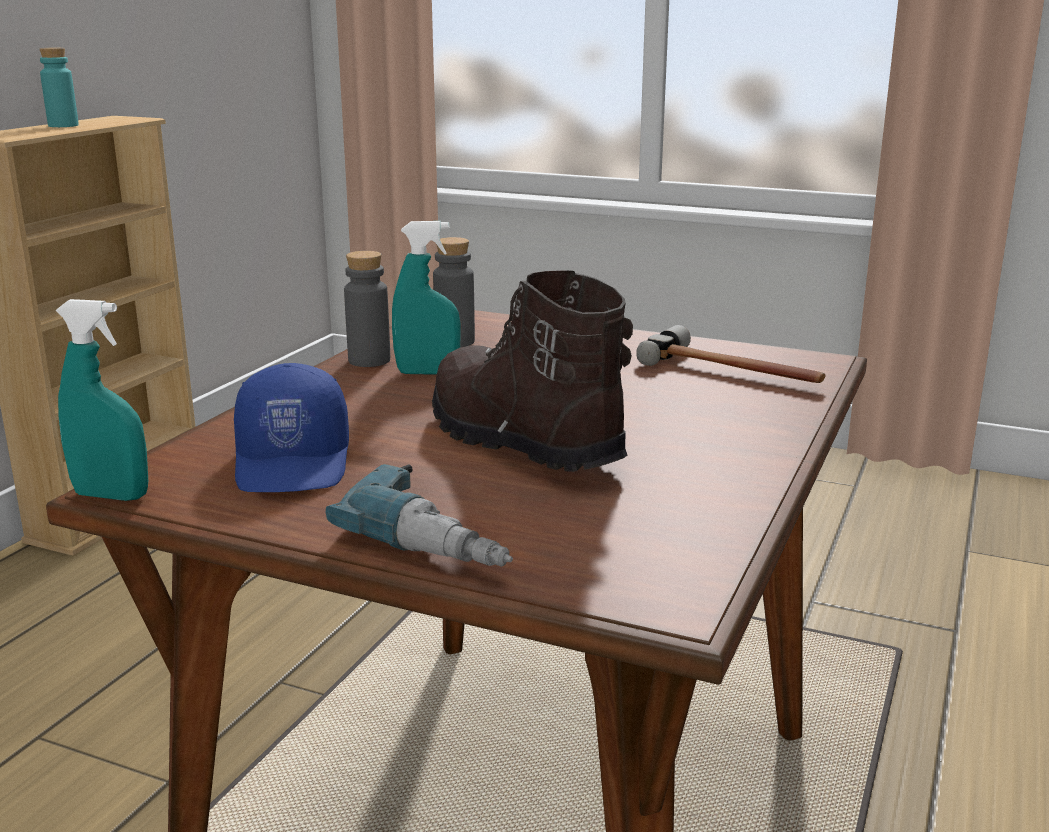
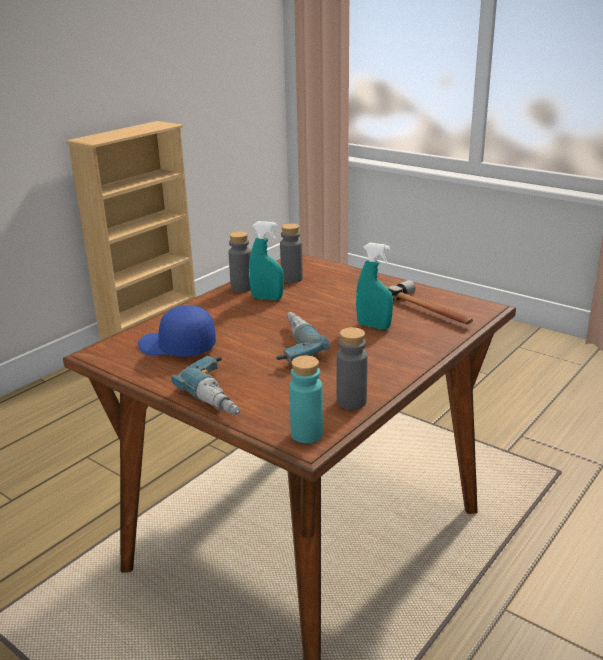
camera: 15 degrees right, 5 degrees up
(63, 125) = (126, 131): turquoise bottle -> turquoise bottle (306, 434)
(111, 495) = (90, 357): turquoise spray bottle -> turquoise spray bottle (373, 326)
(295, 463) = (177, 347): blue cap -> blue cap turned 105 degrees clockwise
(520, 442) = (289, 346): brown boot -> power drill
(707, 522) = (351, 401): none -> grey bottle

